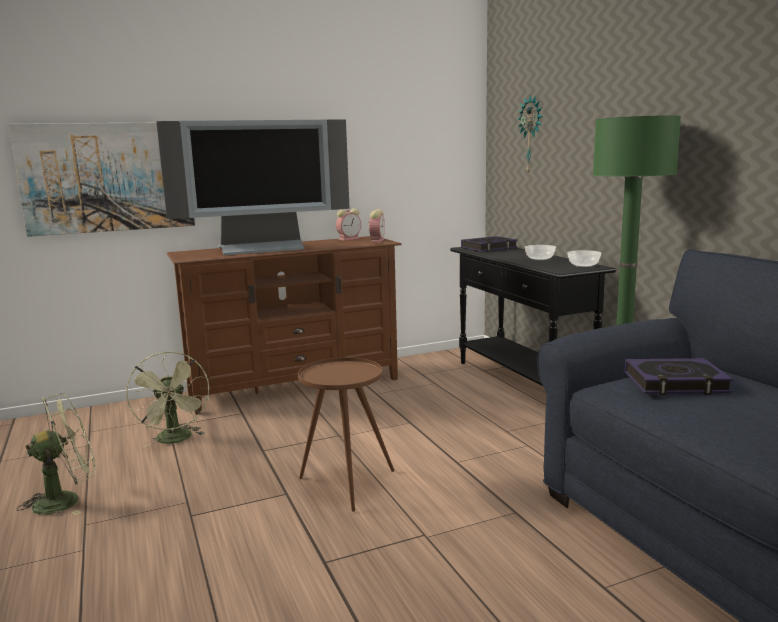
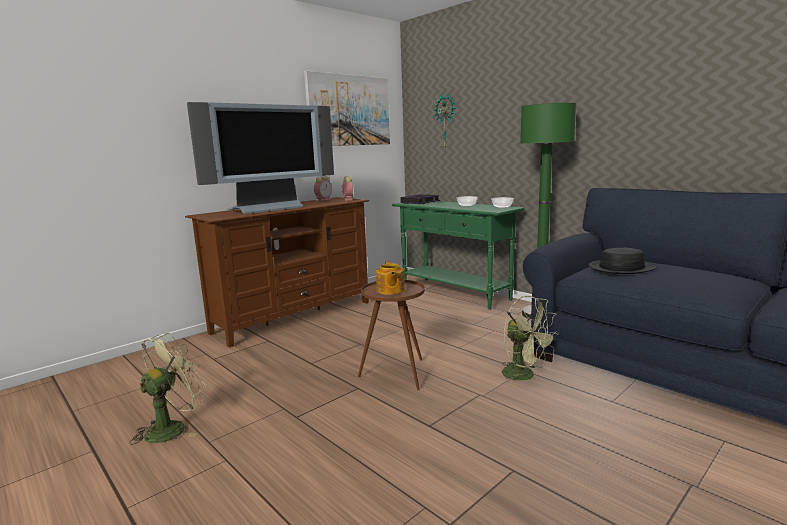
camera: 20 degrees left, 0 degrees up
(107, 177) = (131, 152): picture -> picture (349, 110)
(176, 440) = (230, 368): green fan -> green fan (525, 376)
(337, 373) = (390, 290): none -> teapot
(522, 381) = (454, 293): black console table -> green console table
(675, 383) = (621, 268): book -> black hat

